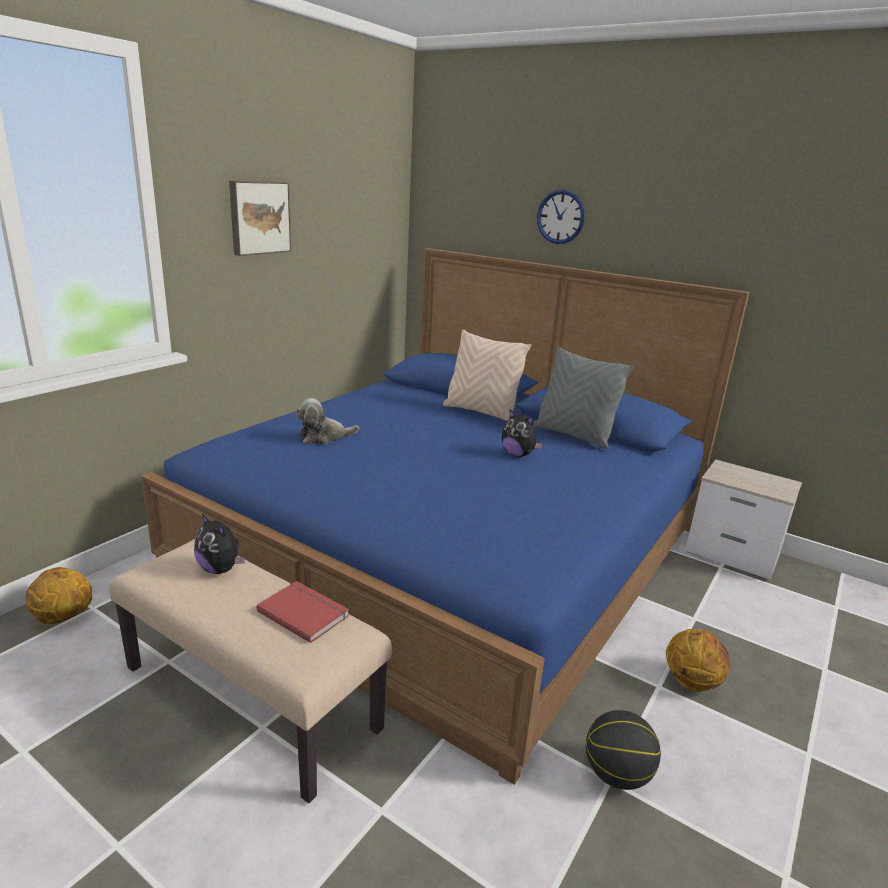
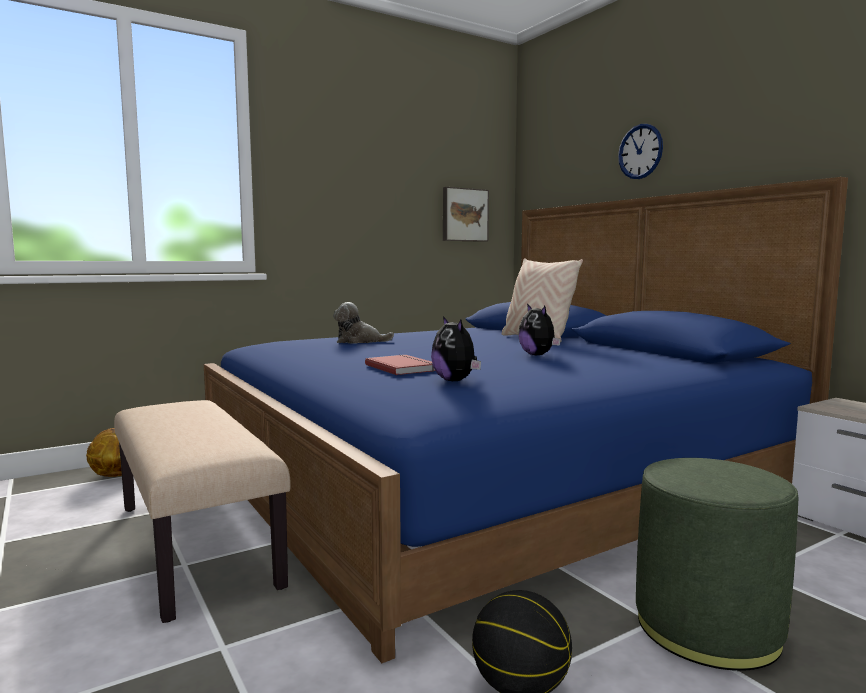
camera: 25 degrees right, 15 degrees down
(221, 569) = (195, 411): plush toy -> plush toy (456, 381)
(259, 217) = (348, 170): picture -> picture (464, 215)
(304, 612) = (225, 436): red book -> red book (402, 367)
(574, 435) = (623, 351): grey pillow -> none
(691, 681) = (707, 627): basketball -> green ottoman

